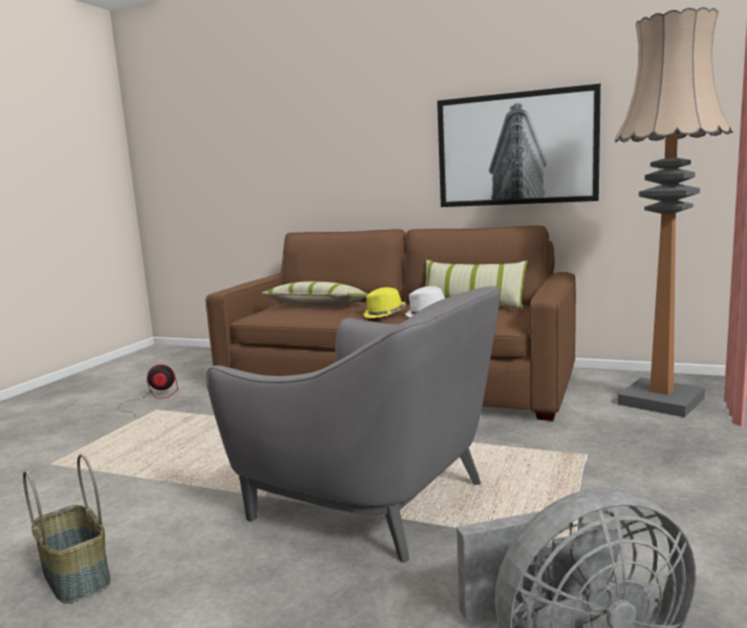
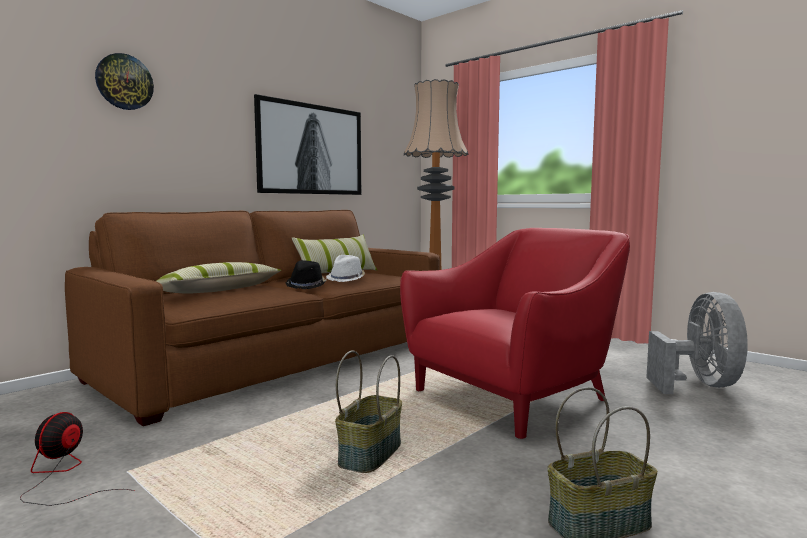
camera: 70 degrees left, 5 degrees down
(196, 463) = (369, 453): none -> basket
(321, 121) = (124, 82): none -> wall clock
(373, 499) = (513, 396): grey armchair -> red armchair
(384, 314) = (306, 286): yellow hat -> black hat

